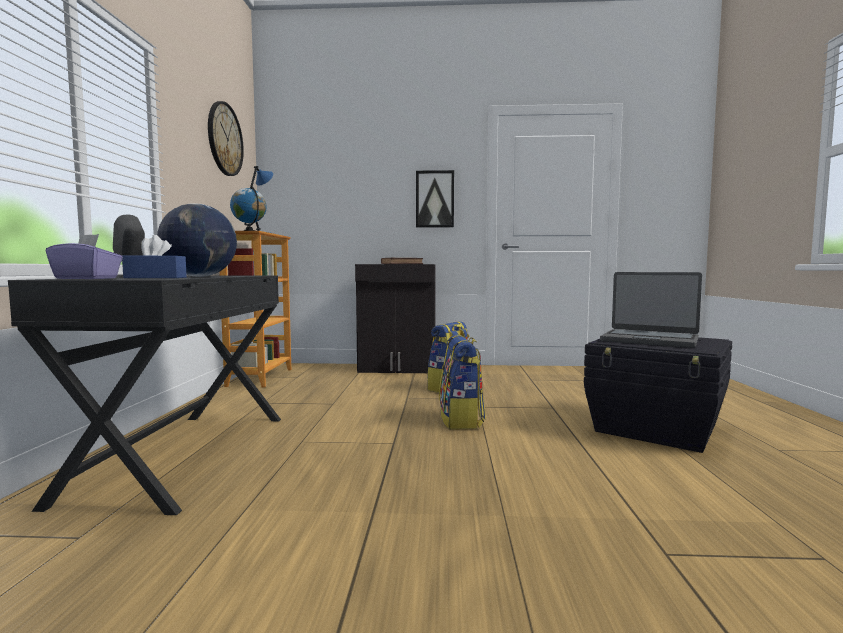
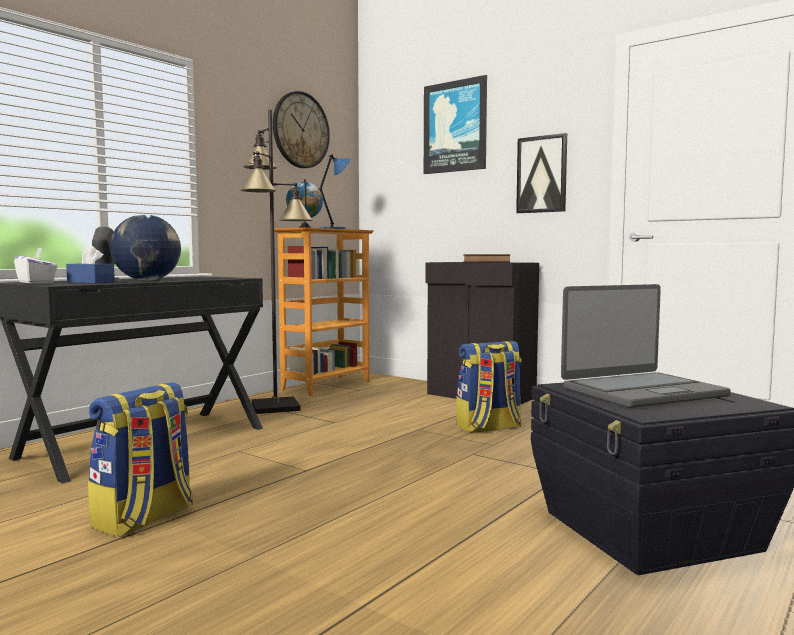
camera: 35 degrees right, 0 degrees up
(87, 278) = (37, 283): purple tissue box -> white tissue box
(252, 400) = (276, 407): none -> black floor lamp
(358, 155) = (455, 127): none -> picture
(461, 420) = (418, 464): backpack -> backpack (144, 518)
(649, 340) = (641, 392): laptop -> laptop turned 90 degrees counterclockwise

